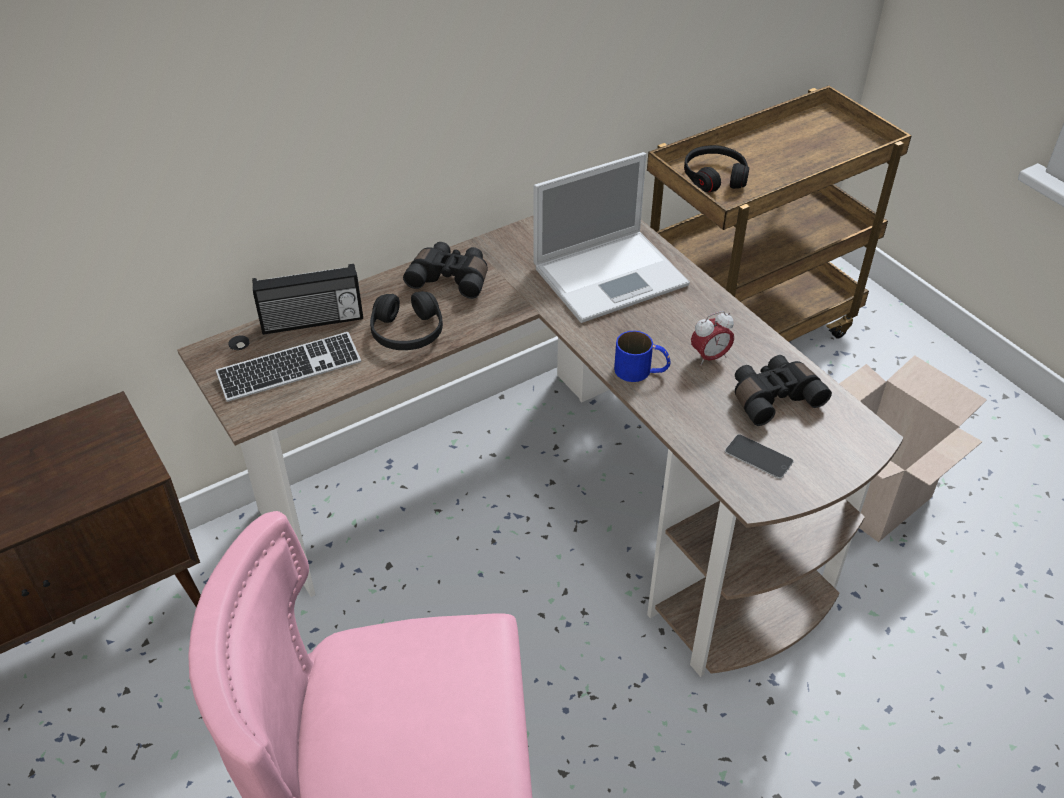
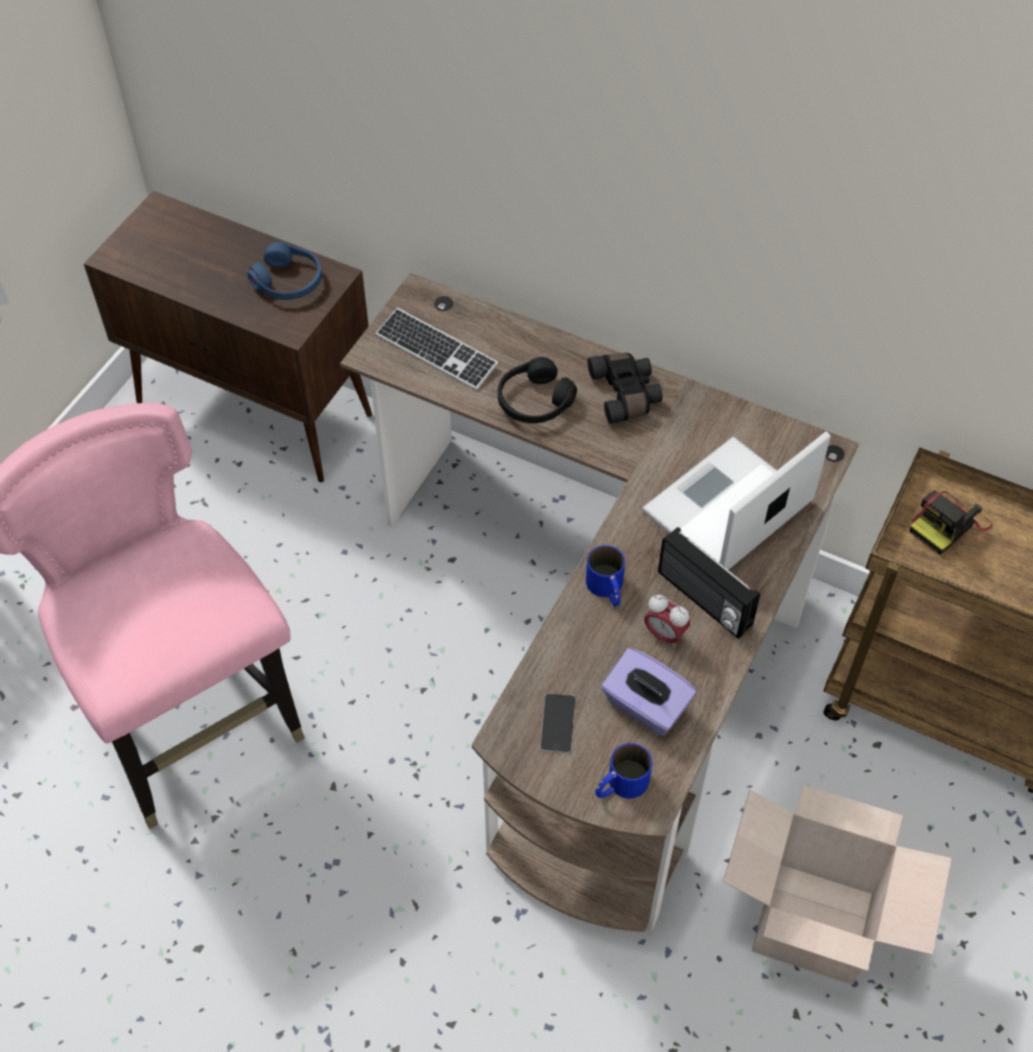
camera: 60 degrees right, 10 degrees up
(74, 449) = (288, 281): none -> blue headphones
(312, 322) = (500, 334): radio -> radio (703, 600)
(612, 275) = (725, 509): laptop -> laptop turned 105 degrees clockwise
(714, 177) = (948, 524): black headphones -> camera
(773, 397) = (645, 706): black binoculars -> purple tissue box
(842, 444) = (620, 785): none -> blue mug

